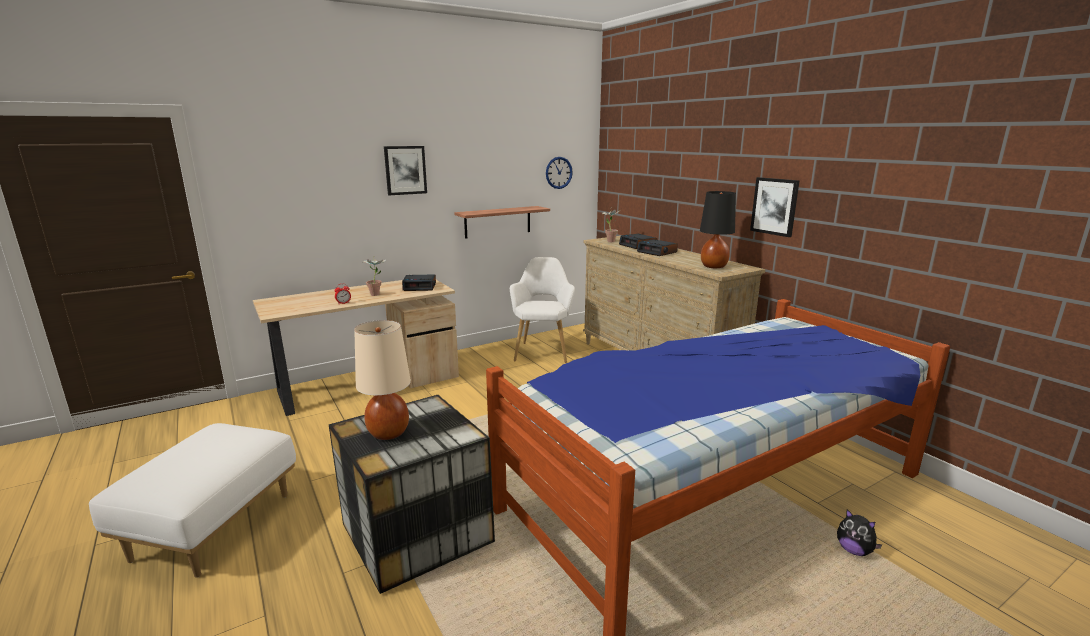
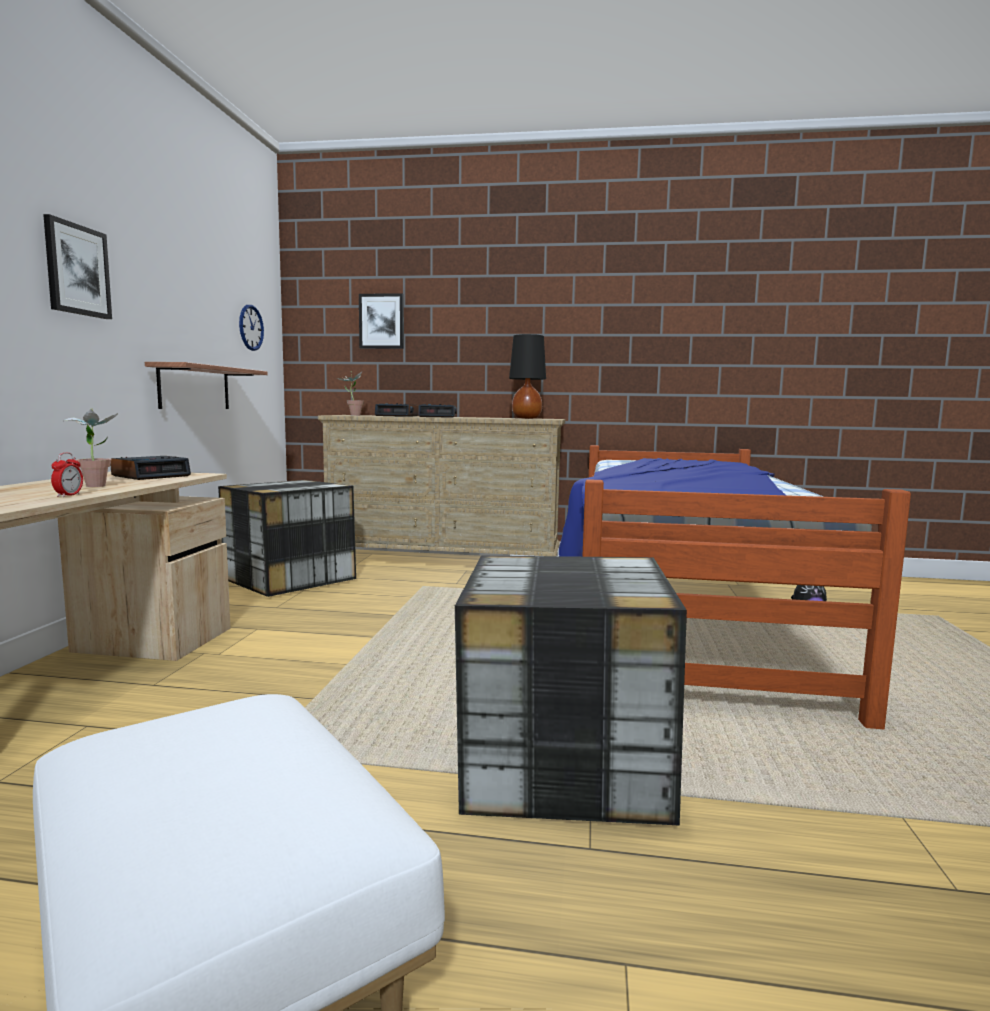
camera: 50 degrees left, 10 degrees down
(389, 433) = (562, 584): beige table lamp -> none
(542, 351) = (290, 579): white armchair -> storage box
(774, 206) = (565, 354): picture -> picture (382, 321)

